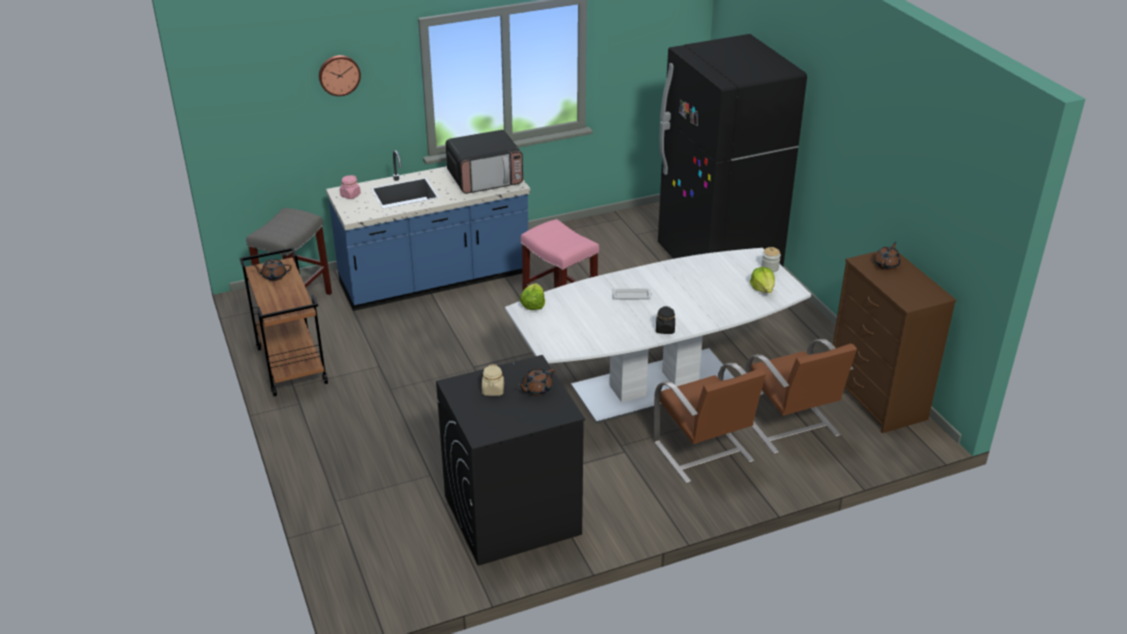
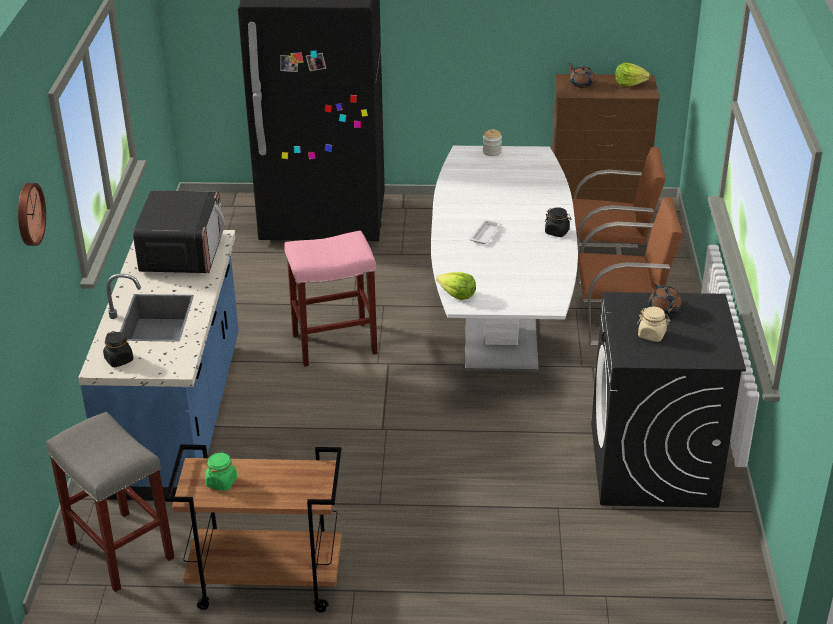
camera: 65 degrees left, 0 degrees up
(274, 276) = (221, 482): brown teapot -> green jar
(350, 195) = (119, 360): pink jar -> black jar
(763, 288) = (524, 165): lettuce -> lettuce (629, 83)

